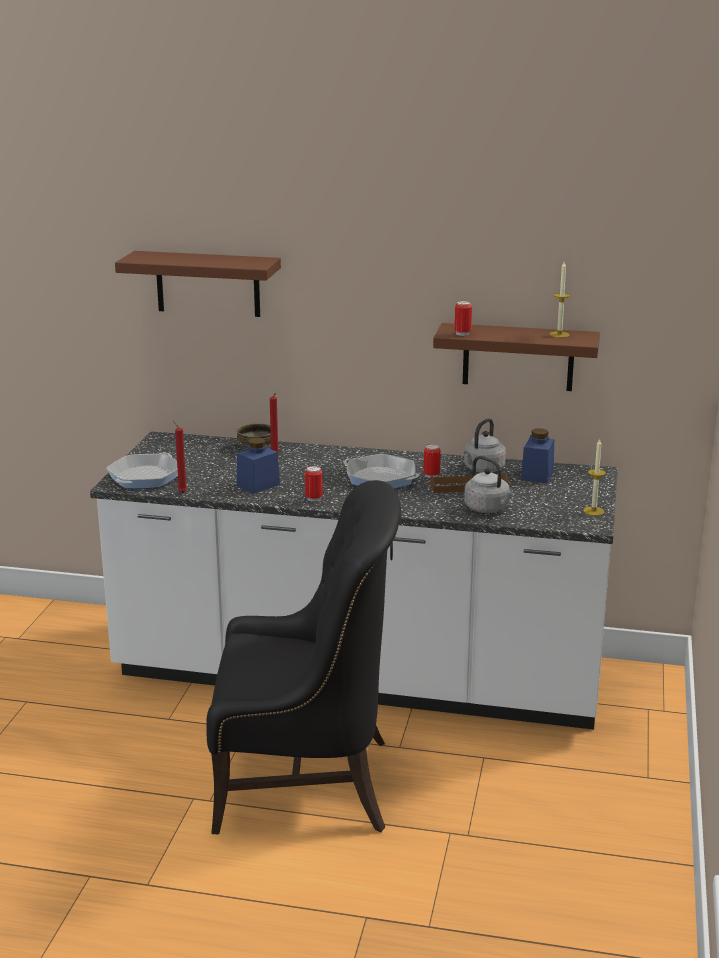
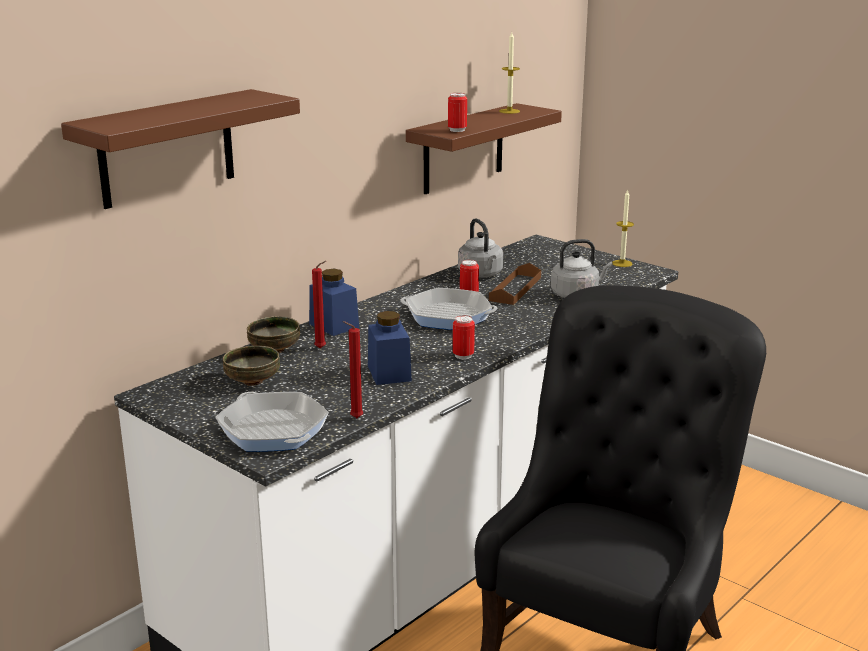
camera: 60 degrees left, 0 degrees up
(203, 455) = (252, 382): none -> bowl
(381, 478) = (448, 316): frying pan -> frying pan turned 135 degrees counterclockwise
(537, 475) = (520, 261): blue jar -> blue jar (334, 325)

